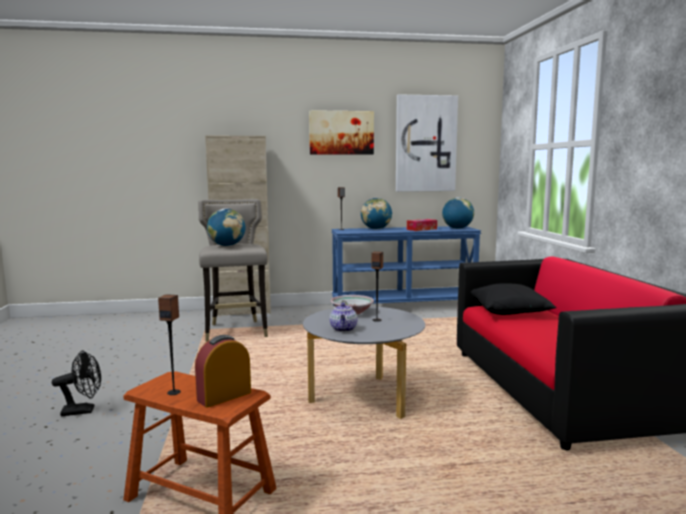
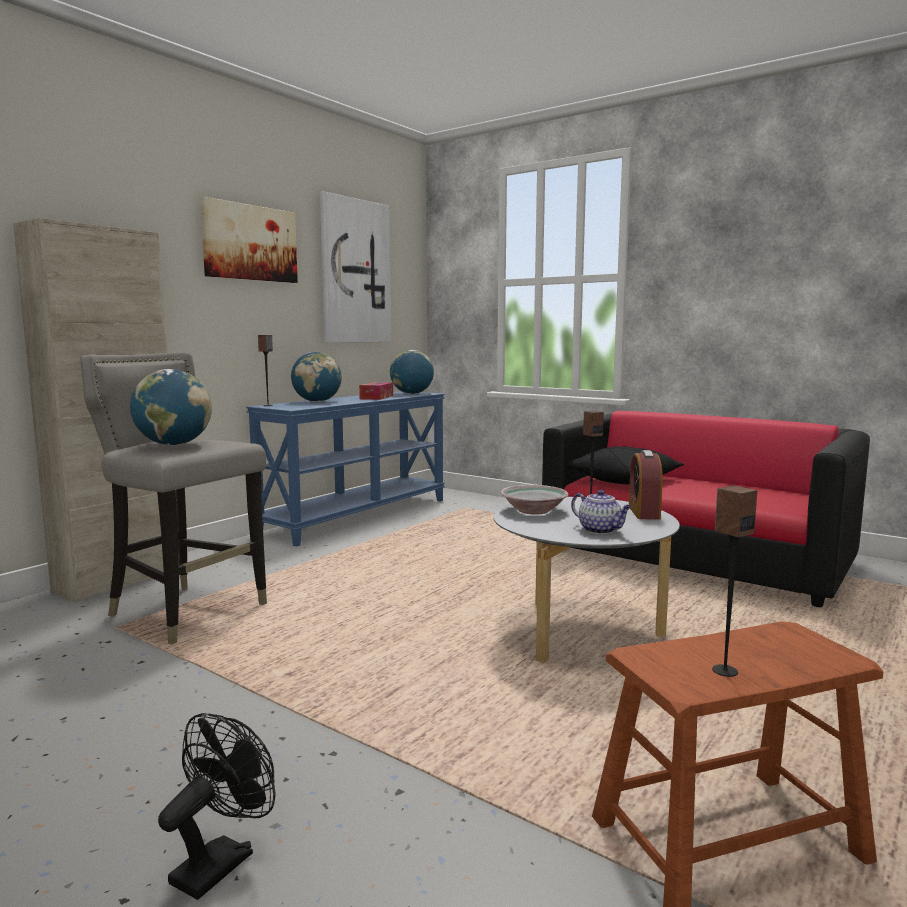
camera: 45 degrees left, 0 degrees up
(224, 396) = (783, 645): alarm clock -> alarm clock (644, 512)

